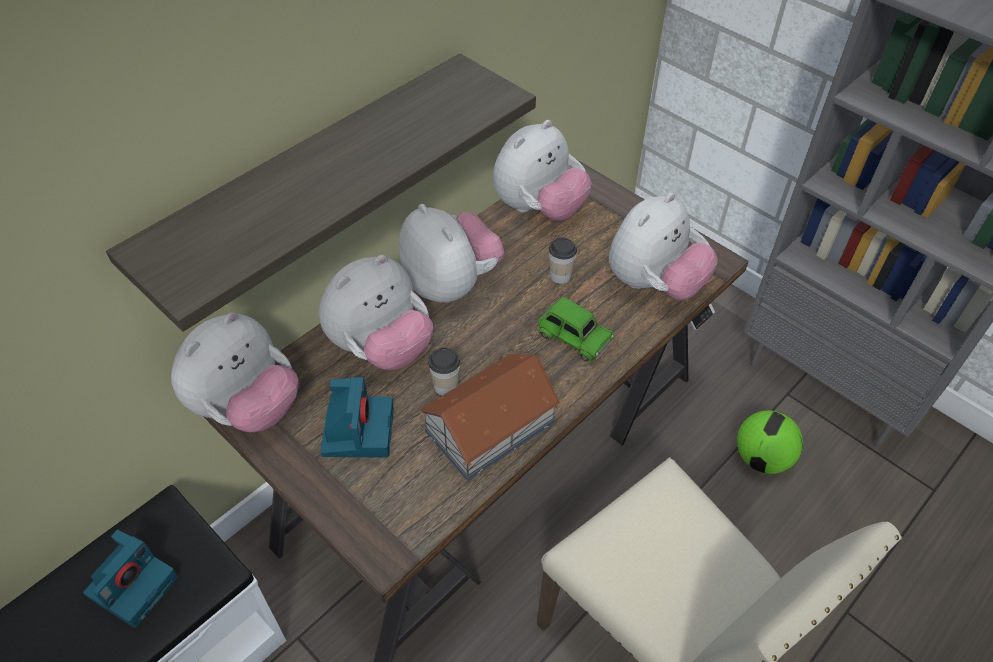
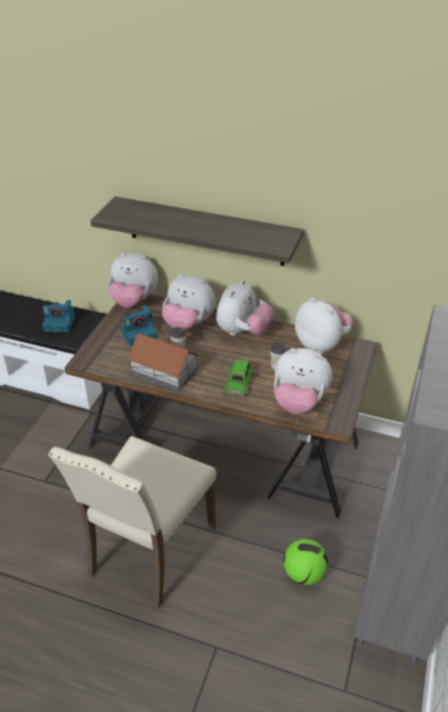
camera: 65 degrees right, 10 degrees down
(539, 209) = (321, 344): plush toy -> plush toy turned 150 degrees counterclockwise

